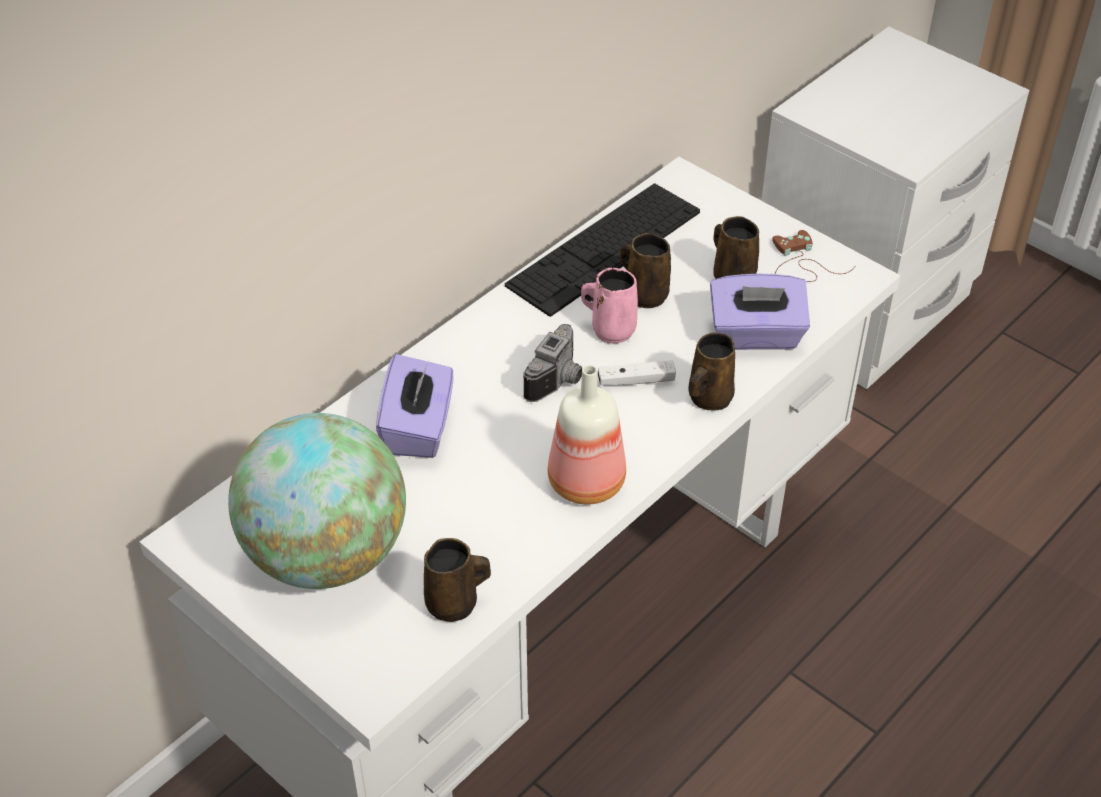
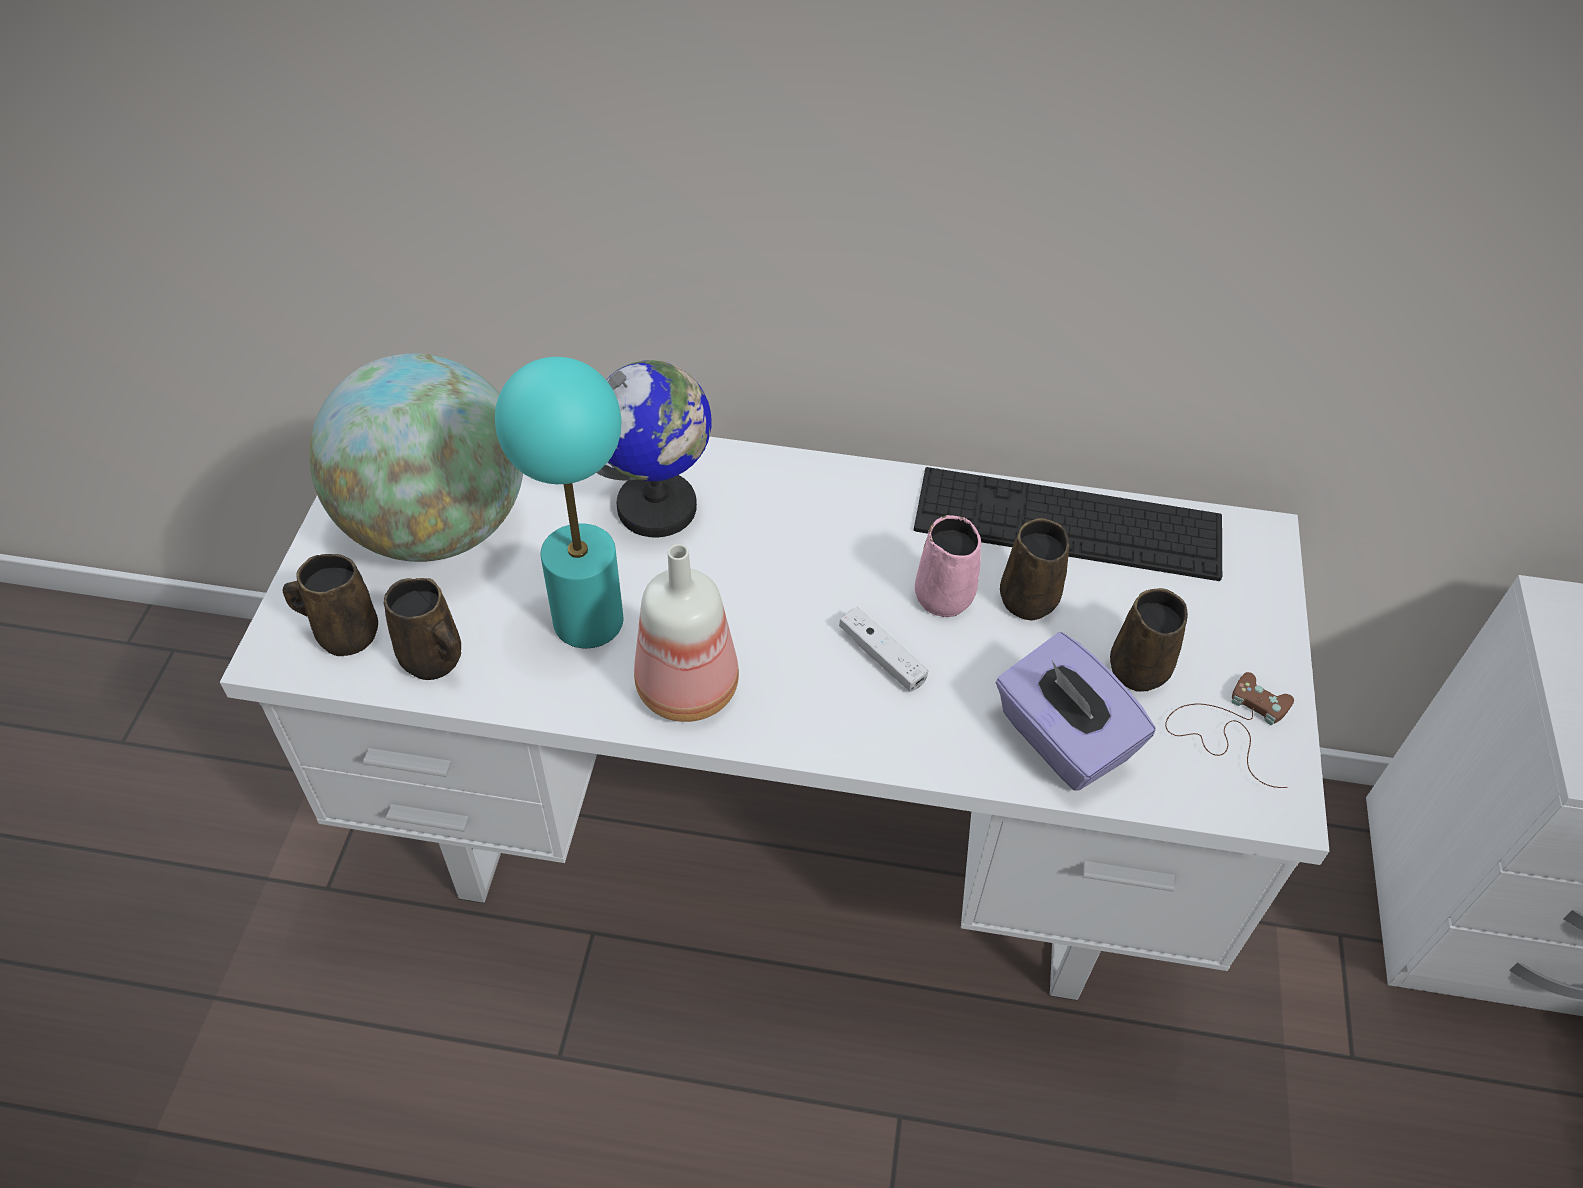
camera: 55 degrees right, 5 degrees up
(418, 428) = (658, 508): purple tissue box -> globe
(487, 507) = (588, 620): none -> turquoise table lamp
(560, 380) = (823, 588): camera -> none
(708, 398) = (912, 741): brown mug -> brown mug (344, 633)

